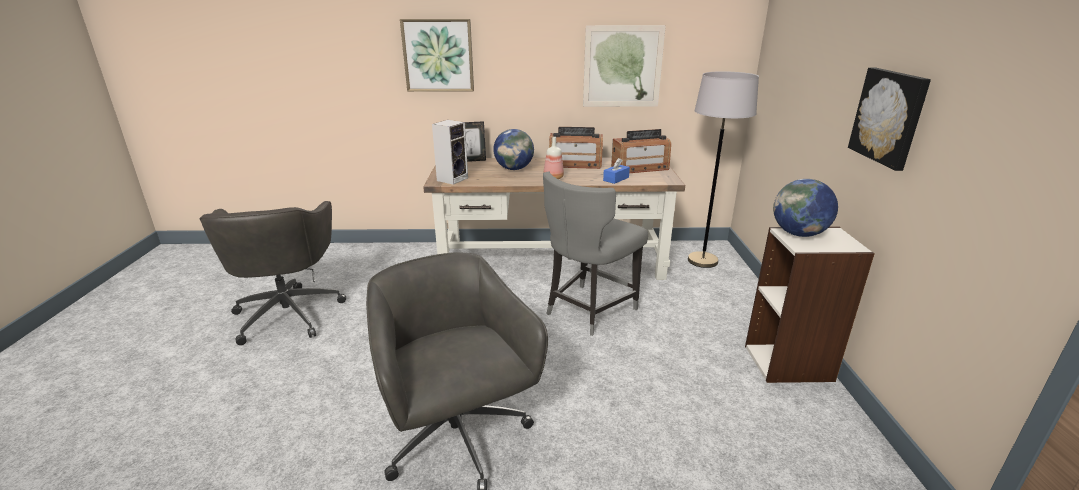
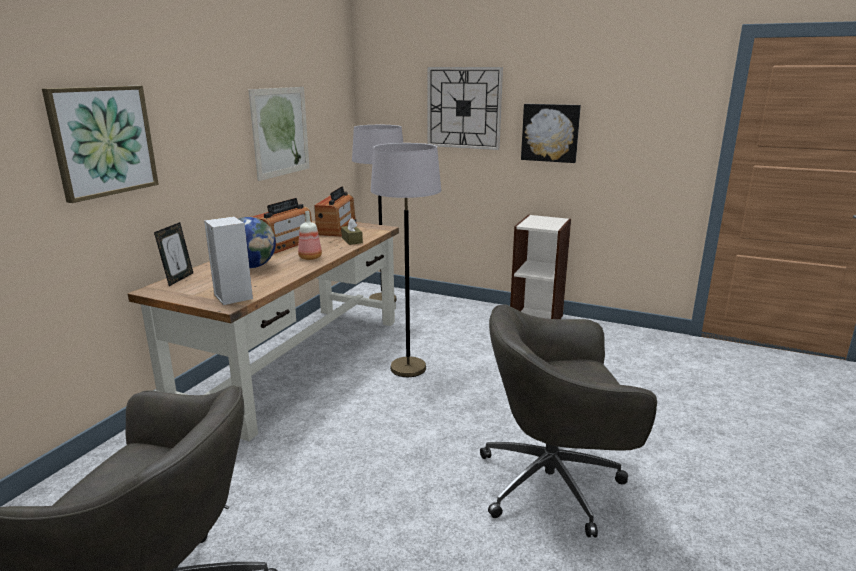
camera: 65 degrees left, 5 degrees down
(588, 311) = (408, 368): grey chair -> grey floor lamp
(616, 179) = (352, 240): blue tissue box -> brown tissue box
(798, 234) = (532, 223): globe -> none
(824, 65) = (464, 108): none -> wall clock

